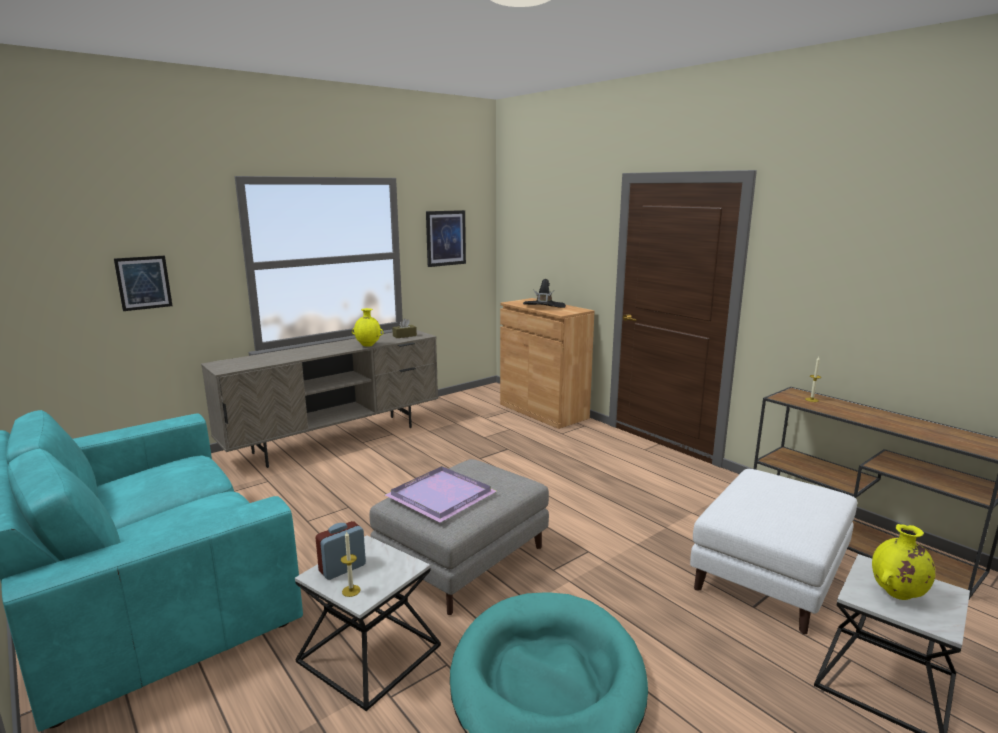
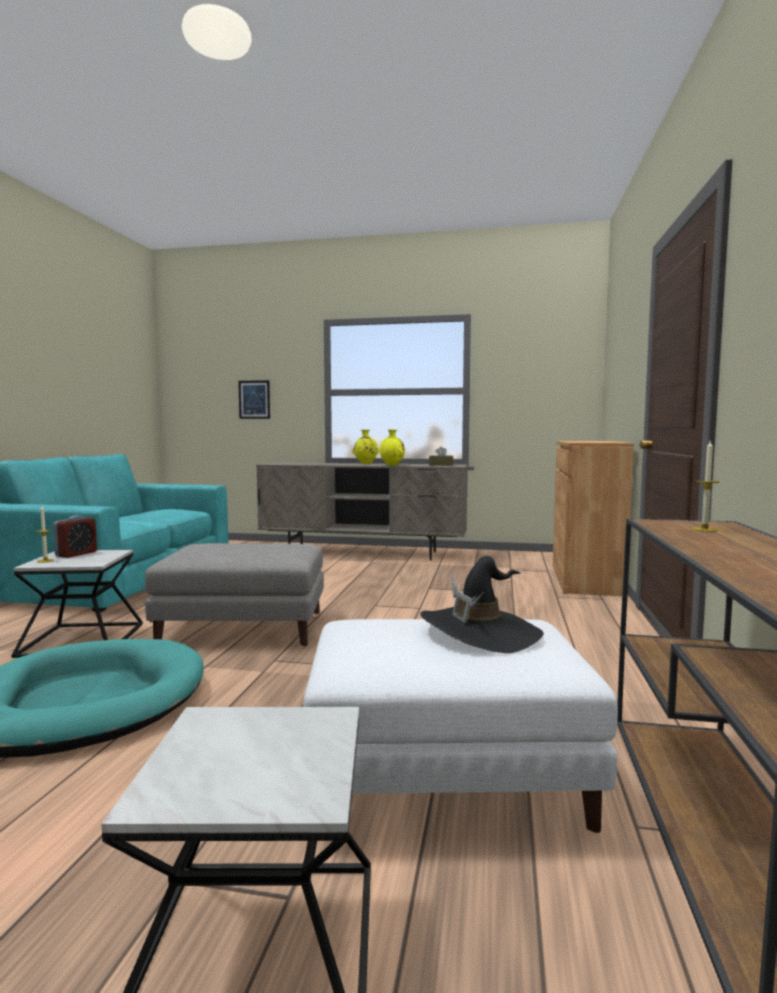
camera: 50 degrees right, 10 degrees down
(342, 568) = (76, 554): alarm clock -> alarm clock turned 105 degrees clockwise
(443, 496) = (220, 548): purple tray -> none
(445, 238) = (528, 375): picture -> none
(544, 306) = (587, 441): black hat -> black hat (480, 632)
(897, 595) = (242, 748): yellow vase -> yellow vase (365, 463)

